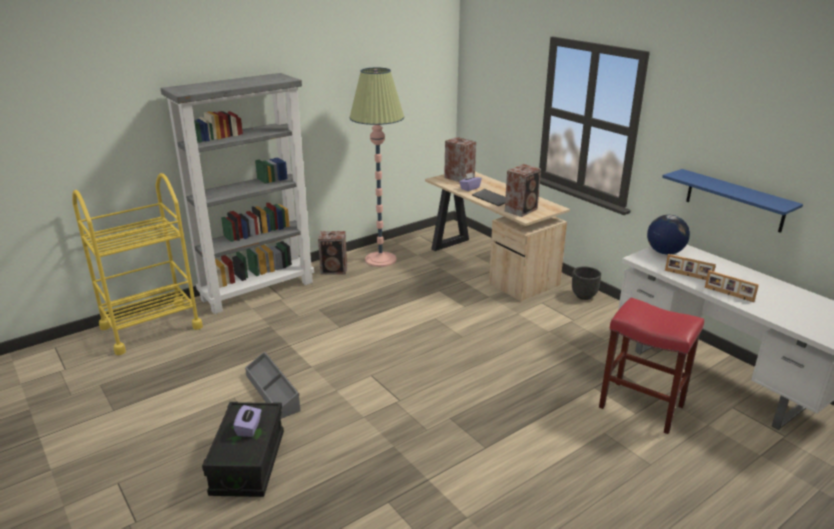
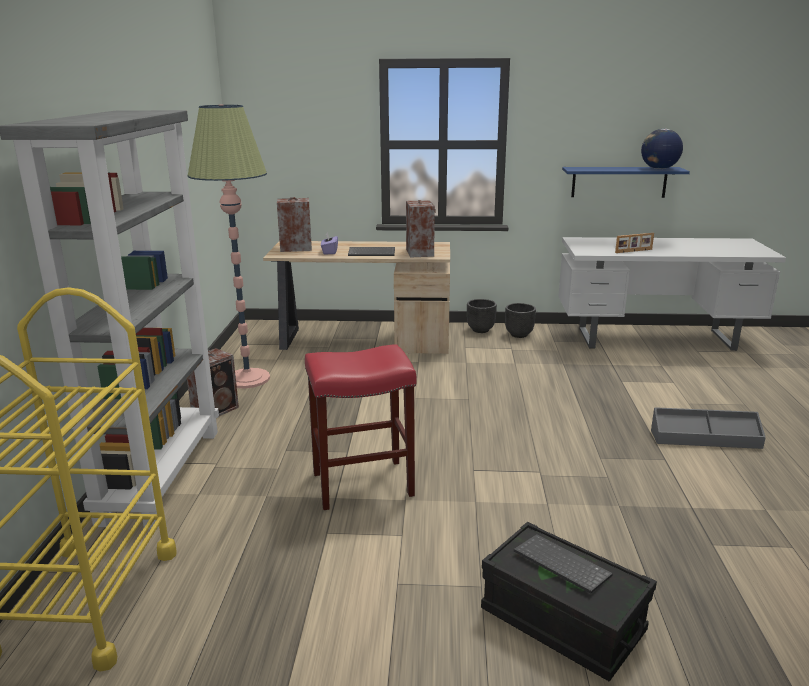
camera: 50 degrees left, 5 degrees down
(249, 428) = (559, 565): purple tissue box -> keyboard
(273, 392) = (425, 546): grey storage box -> grey storage box (705, 438)
(605, 314) = (519, 335): none -> black planter
(640, 406) = (665, 377): red stool -> red stool (361, 485)
(664, 252) = (585, 244): globe -> globe (659, 169)
(728, 294) = (678, 252): picture frame -> none

